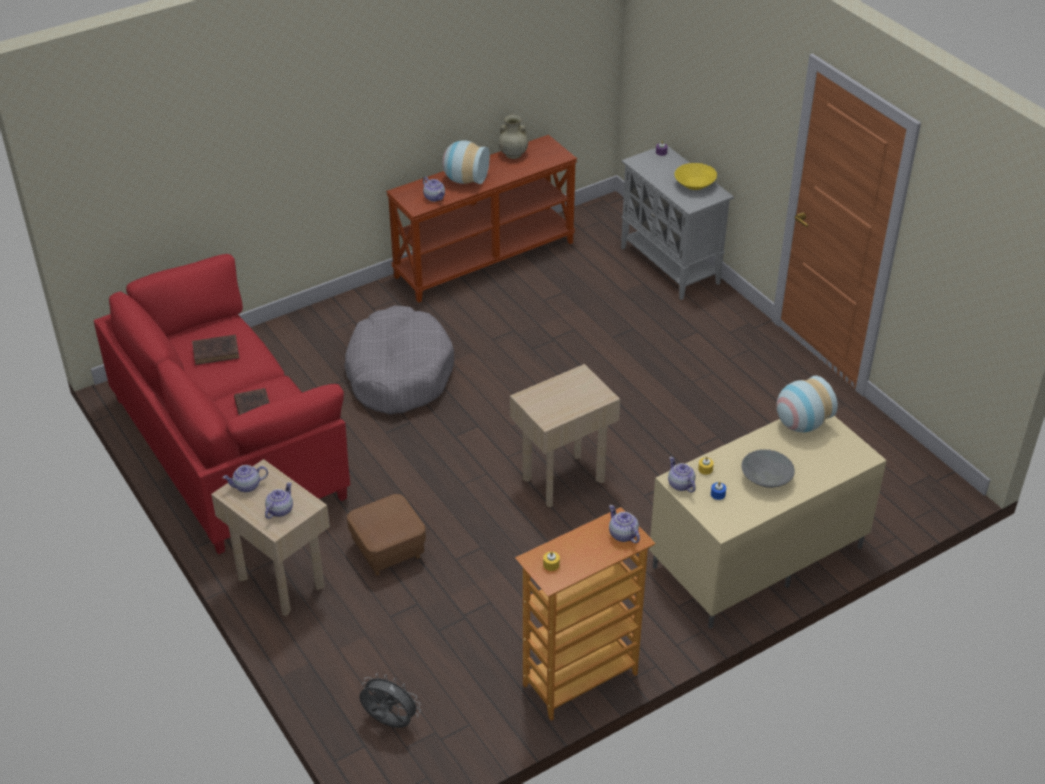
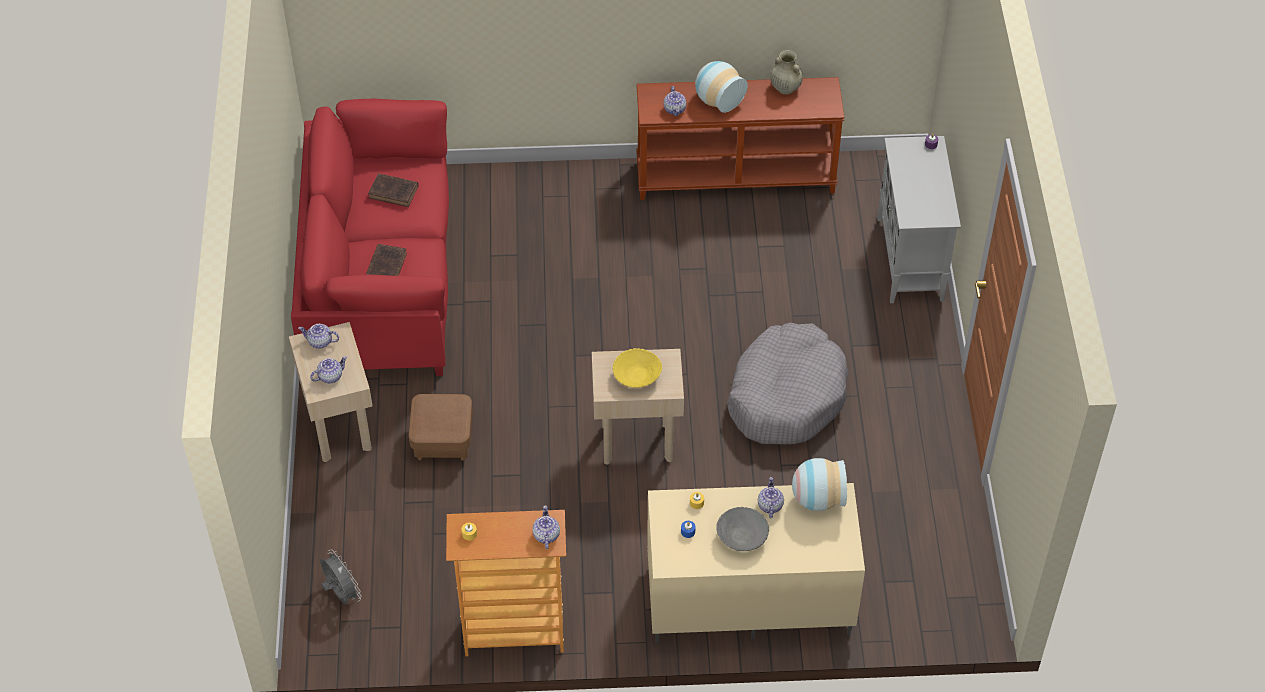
camera: 30 degrees right, 10 degrees up
(399, 373) = (571, 269): grey dog bed -> grey dog bed (786, 395)
(680, 484) = (663, 507): teapot -> teapot (769, 505)
(694, 185) = (932, 197): yellow bowl -> yellow bowl (637, 376)

